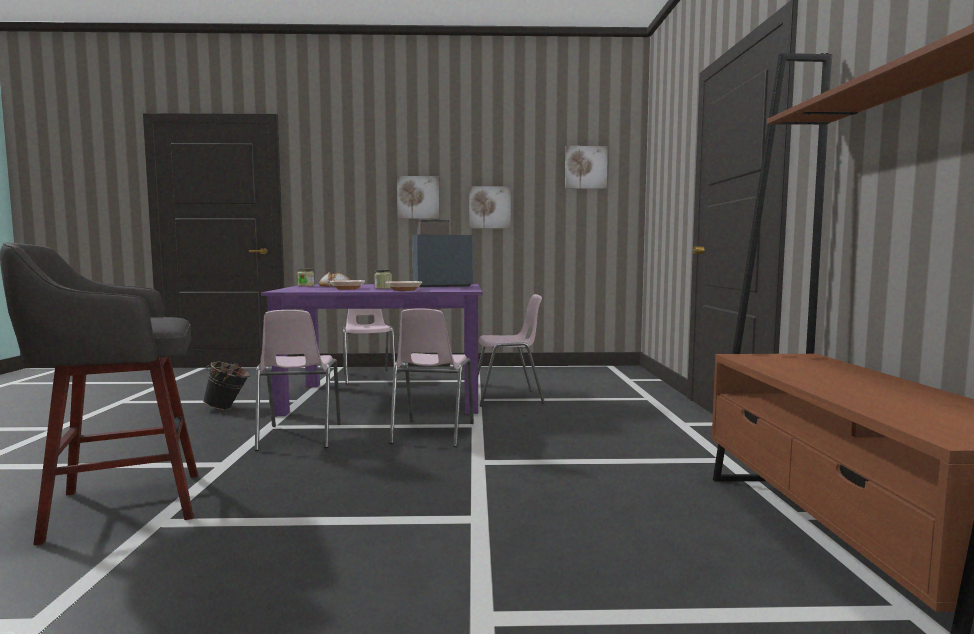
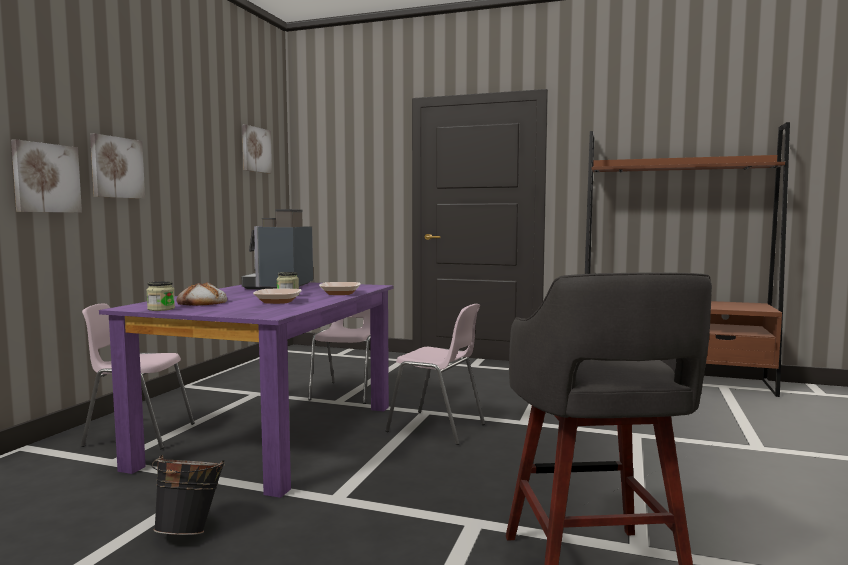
camera: 70 degrees left, 0 degrees up
(298, 437) = (399, 483): pink chair -> none
(489, 207) = (188, 186): picture -> picture (46, 178)

